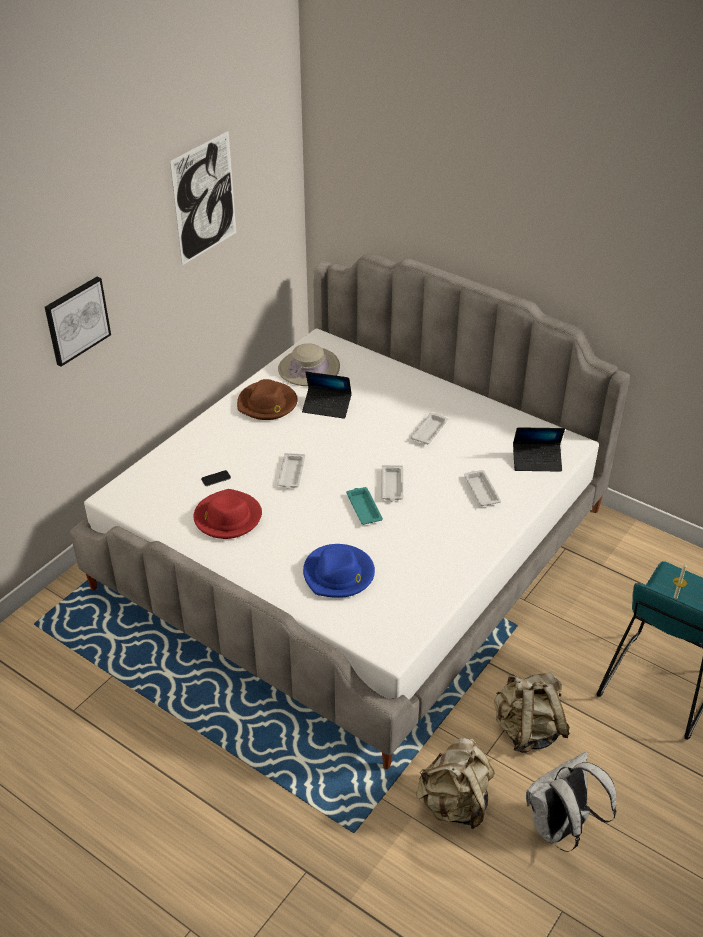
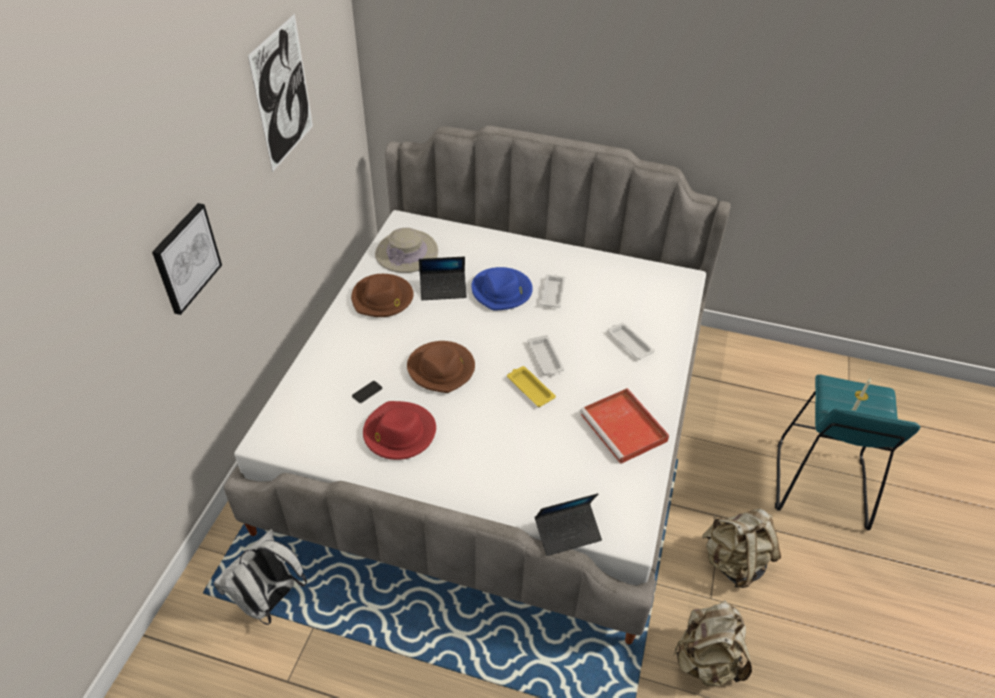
camera: 20 degrees left, 5 degrees up
(291, 474) = (442, 369): white tray -> brown hat
(339, 574) = (540, 467): blue hat -> blue hat (502, 291)
(363, 508) = (530, 388): turquoise tray -> yellow tray
(435, 562) = (625, 428): none -> red tray
(536, 461) = (663, 302): laptop -> laptop (567, 532)
(560, 828) = (808, 653): white backpack -> white backpack (270, 601)

